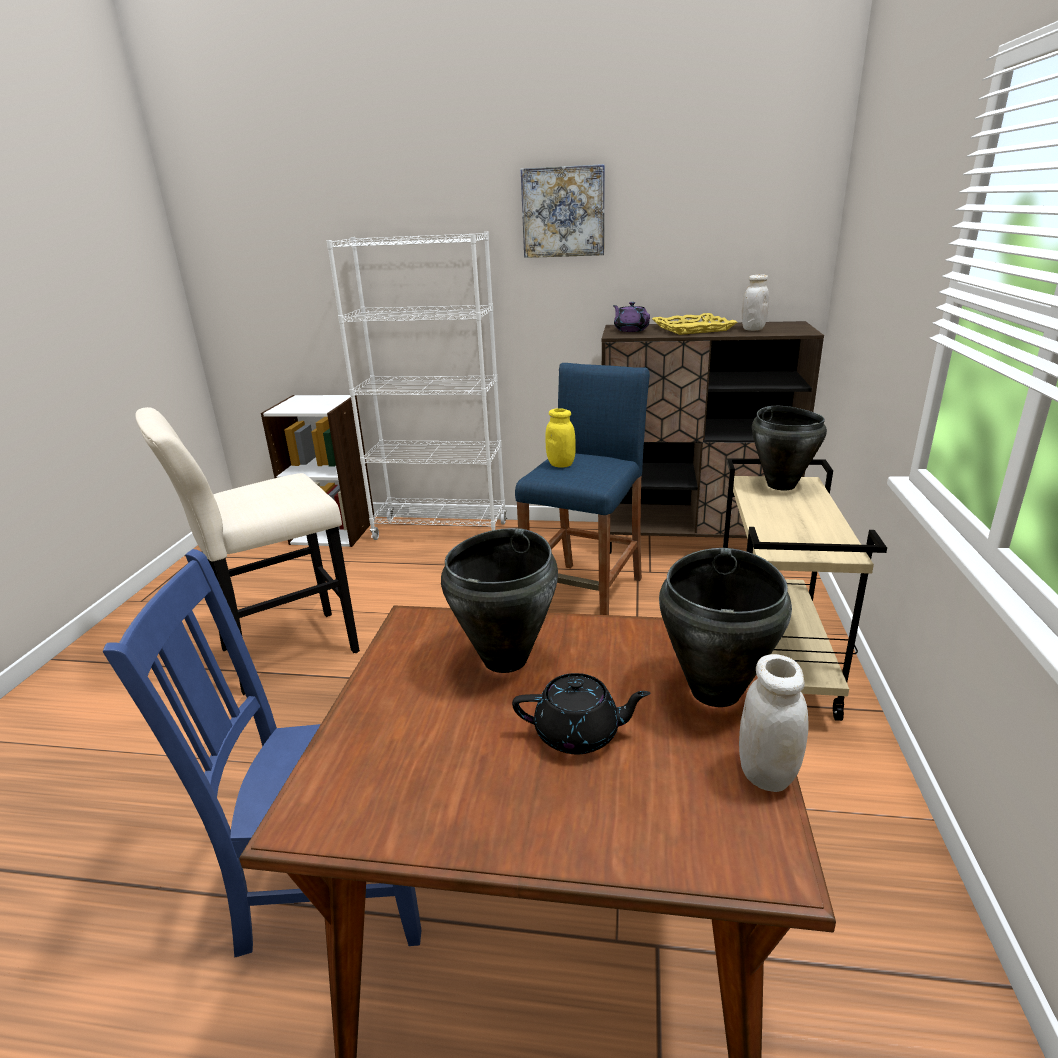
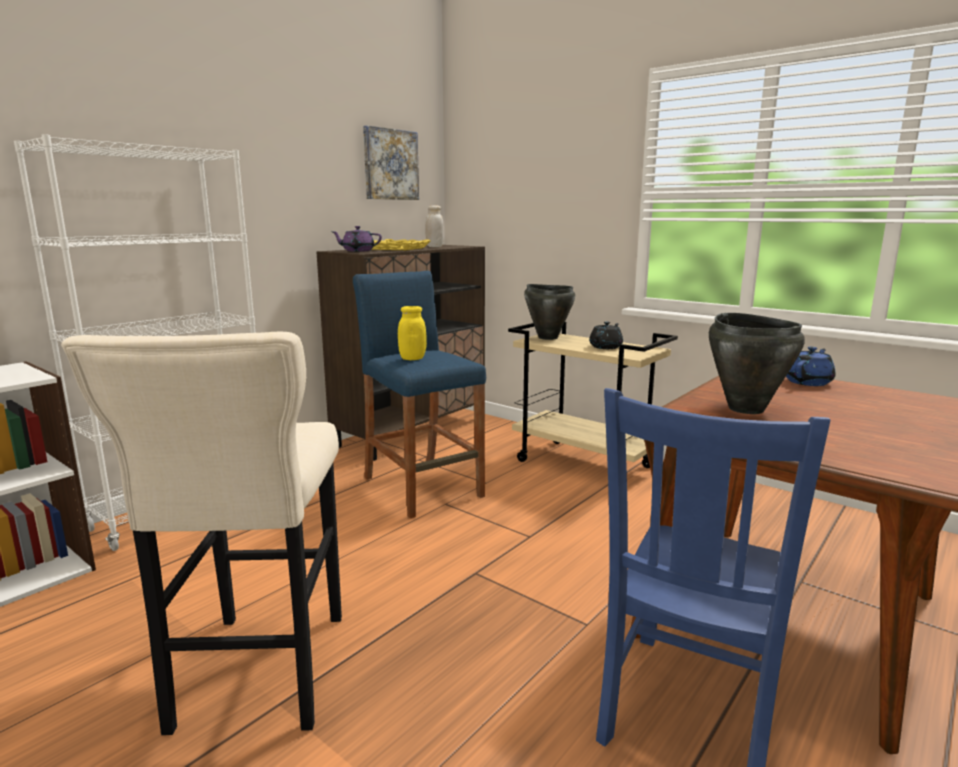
camera: 60 degrees left, 10 degrees down
(563, 212) = (269, 144): picture -> picture (390, 164)
(579, 734) = (842, 409): black teapot -> black teapot (606, 347)
(716, 691) = (808, 382): black cooking pot -> blue teapot
(766, 773) = (885, 389): white jar -> none

